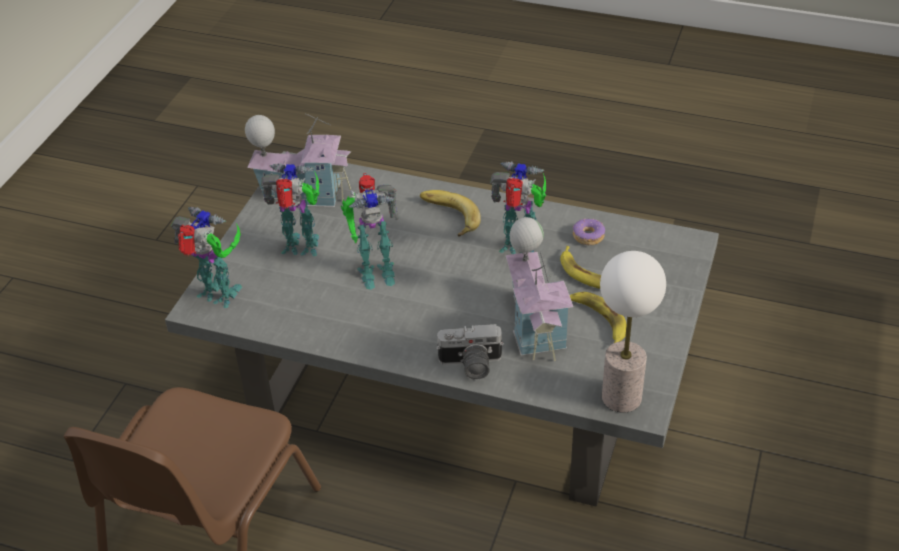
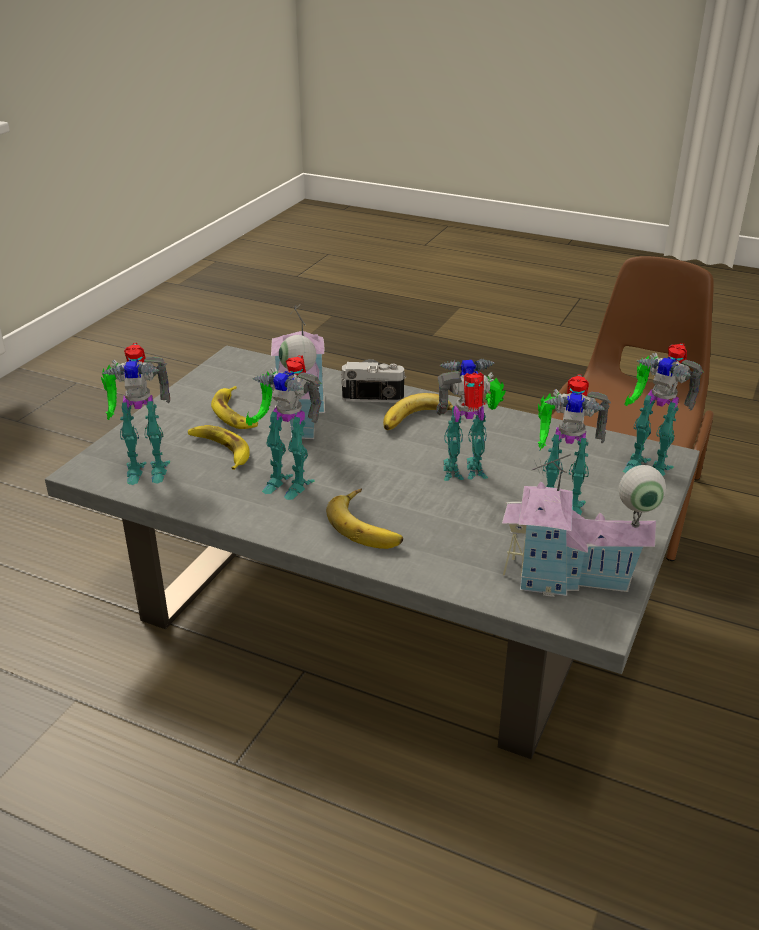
camera: 175 degrees left, 10 degrees down
(418, 328) = (420, 421): none -> banana
(588, 236) = (200, 487): donut -> none
(621, 398) = (247, 365): table lamp -> none
(643, 249) = (145, 468): none -> toy robot

